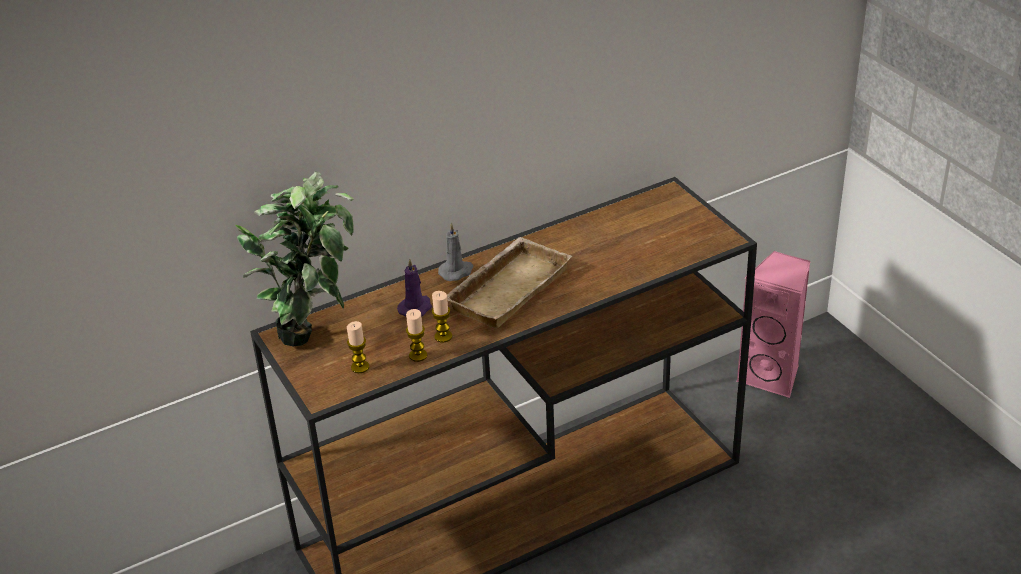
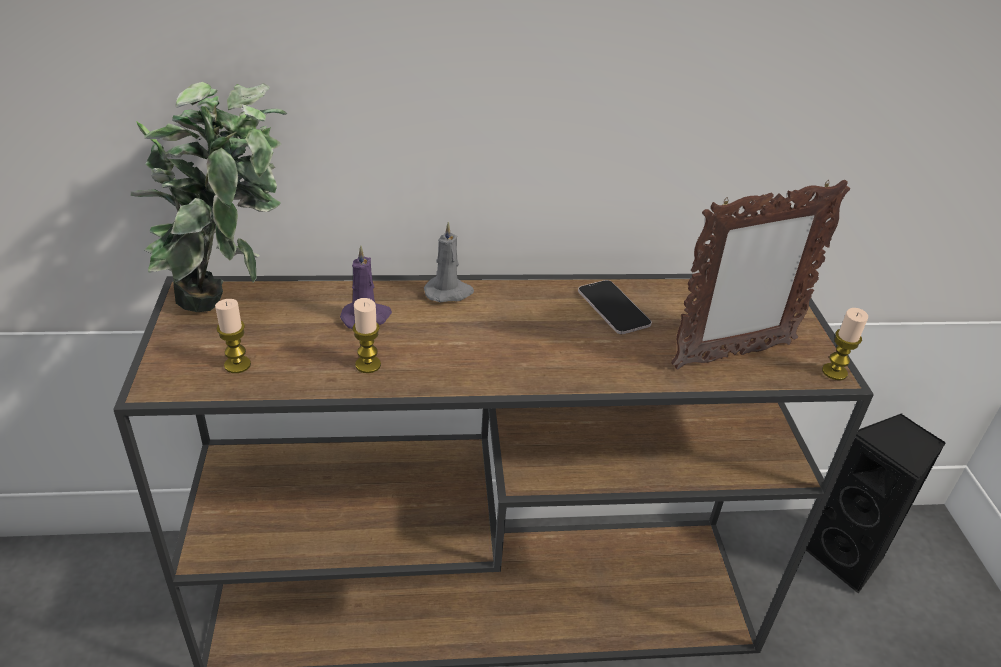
camera: 20 degrees right, 0 degrees up
(418, 355) = (317, 377): candle -> candle (834, 372)
(507, 288) = (494, 333): beige tray -> none
(572, 243) = (613, 308): none -> phone
(663, 248) = (732, 355): none -> picture frame
(772, 375) = (847, 556): pink speaker -> black speaker

